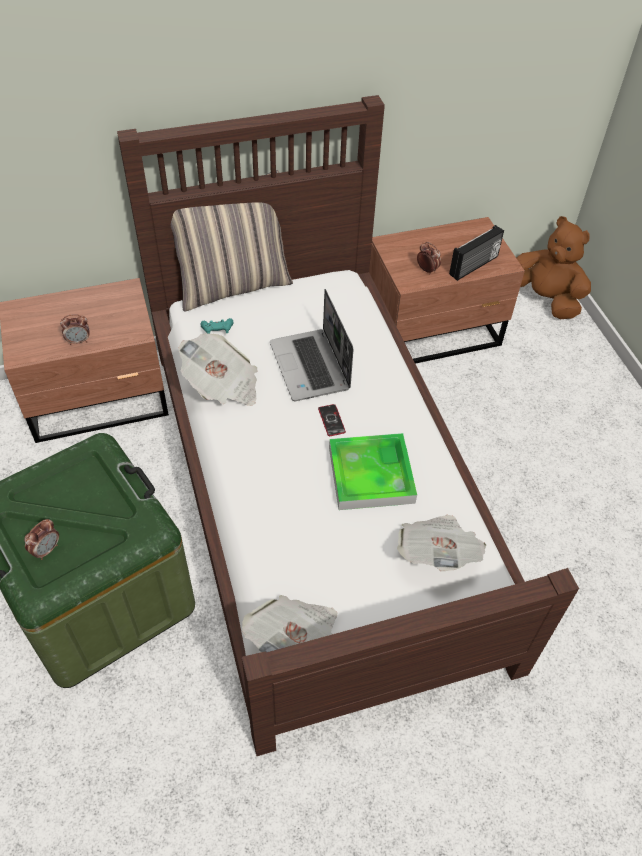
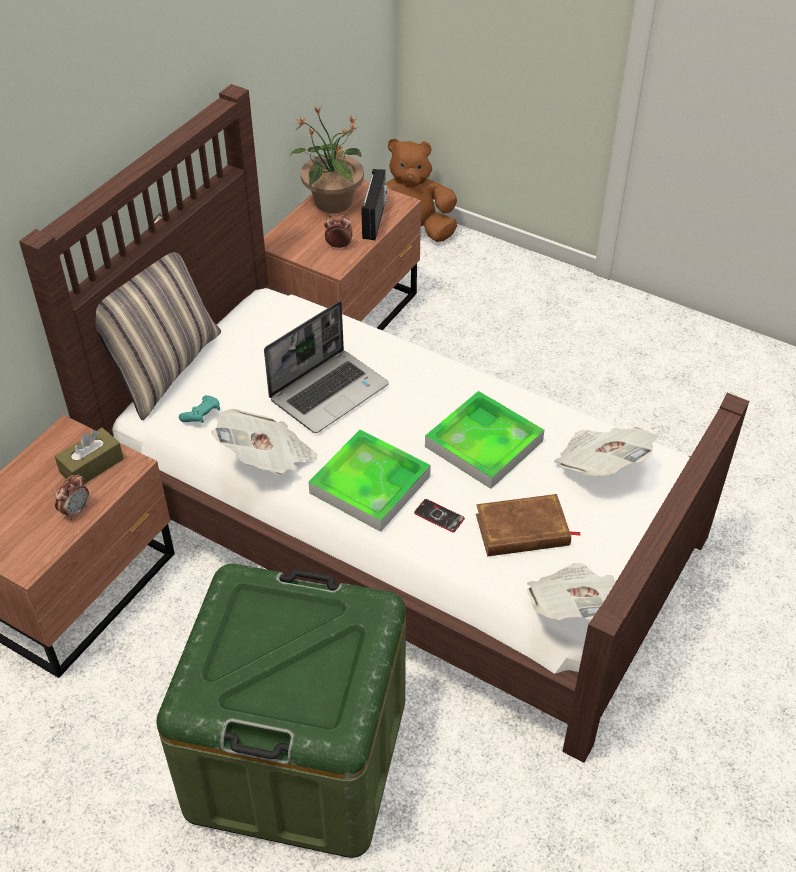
camera: 40 degrees left, 5 degrees down
(46, 549) = (301, 694): alarm clock -> none
(117, 319) = (91, 466): none -> brown tissue box
(264, 448) = (370, 484): none -> tray
(311, 367) = (329, 391): laptop -> laptop turned 75 degrees counterclockwise
(325, 556) = (523, 530): none -> brown book
(331, 420) = (400, 423): phone -> phone (439, 516)
(457, 237) = (332, 202): none -> potted plant

